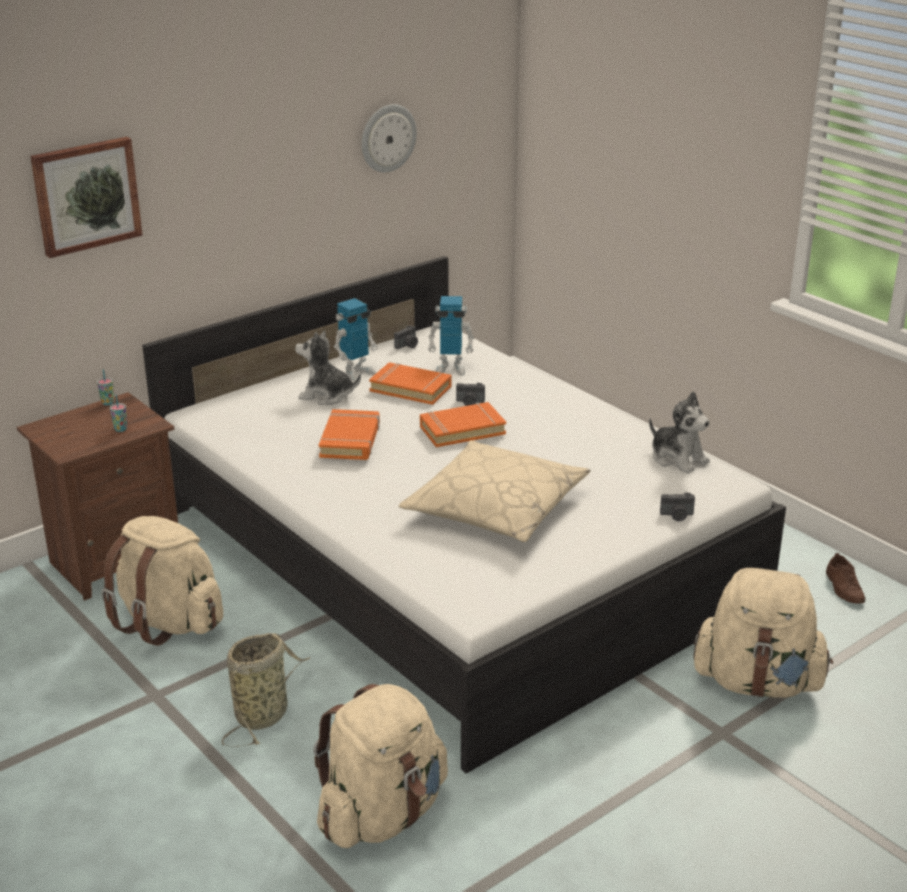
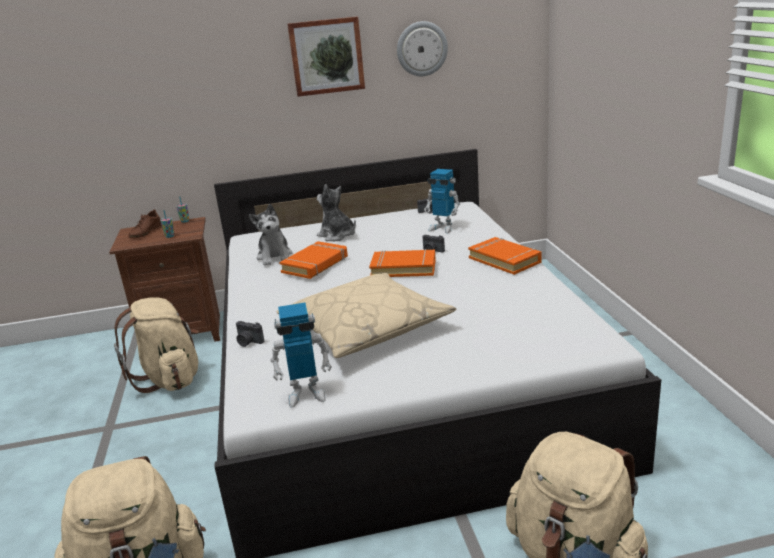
camera: 30 degrees right, 5 degrees down
(86, 195) = (165, 69): picture -> picture (326, 56)
(264, 714) = (154, 461): basket -> none
(357, 372) = (375, 224): toy robot -> toy robot (306, 394)
(411, 388) = (399, 237): orange book -> orange book (505, 260)
(677, 516) = (518, 364): camera -> camera (248, 342)
(678, 458) = (566, 315): plush toy -> plush toy (275, 256)
(844, 588) = (740, 482): brown shoe -> brown shoe (145, 232)

